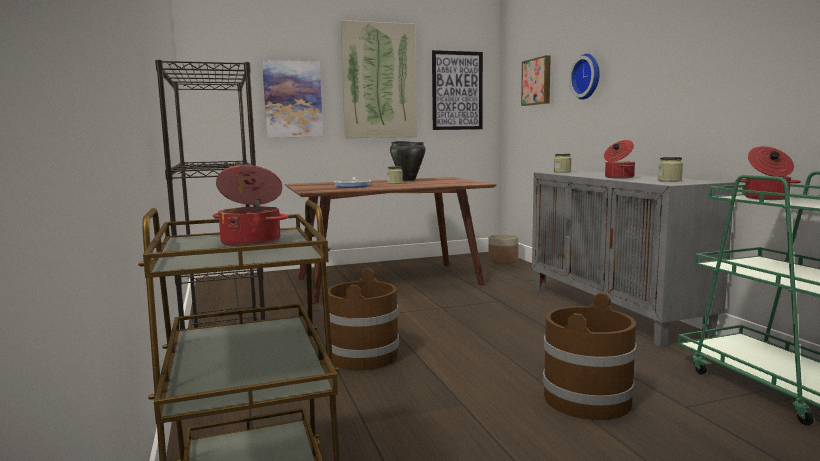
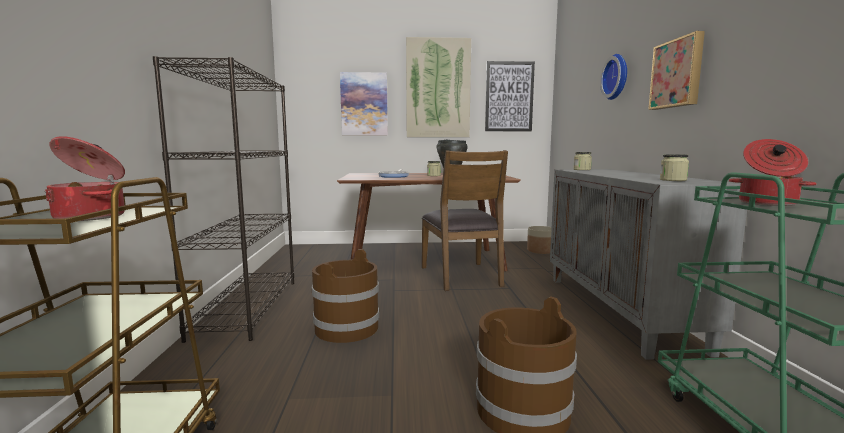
camera: 15 degrees right, 0 degrees up
(441, 294) = (462, 276): none -> brown chair
(537, 81) = (578, 86): picture -> picture (677, 73)
(618, 177) = (624, 175): cooking pot -> none

